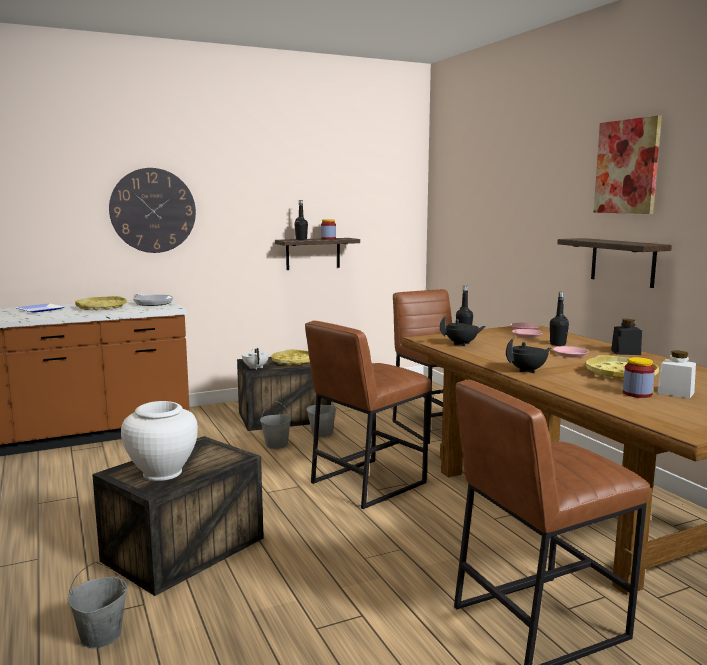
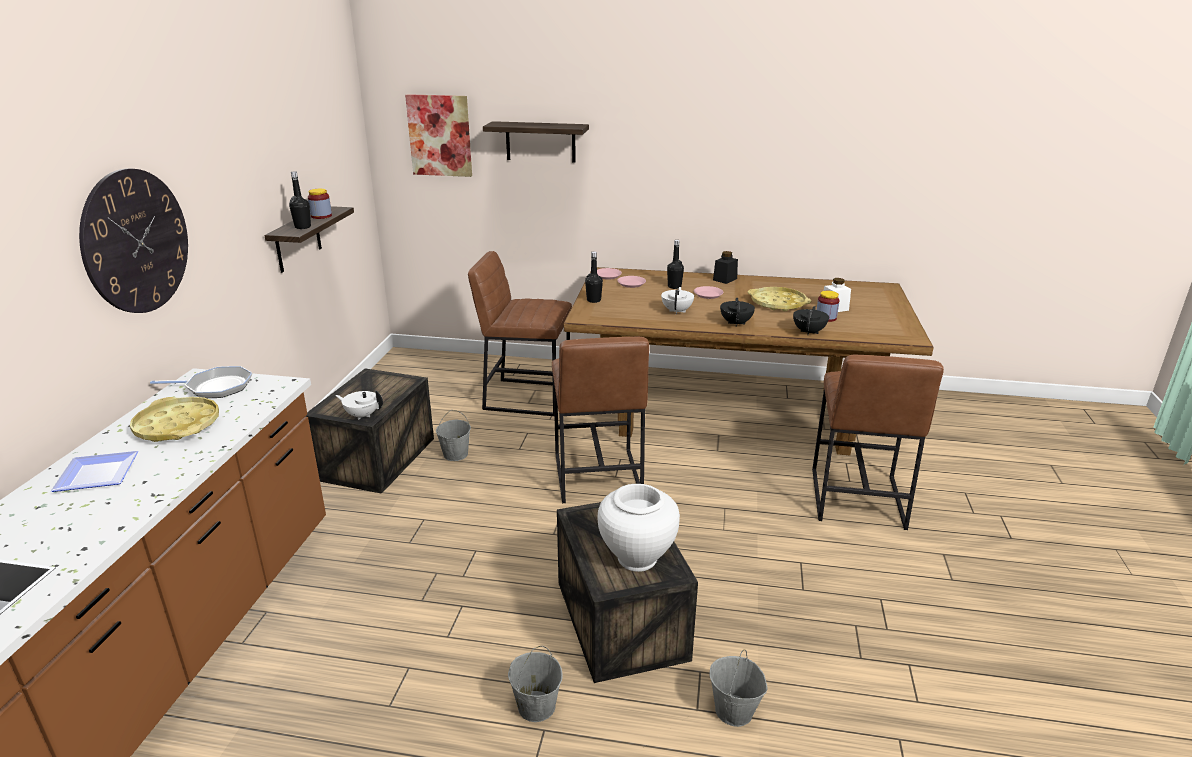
camera: 55 degrees left, 15 degrees up
(276, 444) = (447, 489): grey bucket -> grey bucket (536, 706)
(293, 361) = (376, 389): yellow tray -> none
(461, 344) = (626, 312): black teapot -> black teapot (809, 332)
(504, 353) = (677, 311): none -> white teapot
(622, 262) = (690, 199): shelf -> shelf (540, 142)
(627, 167) = (691, 113): picture -> picture (440, 135)

